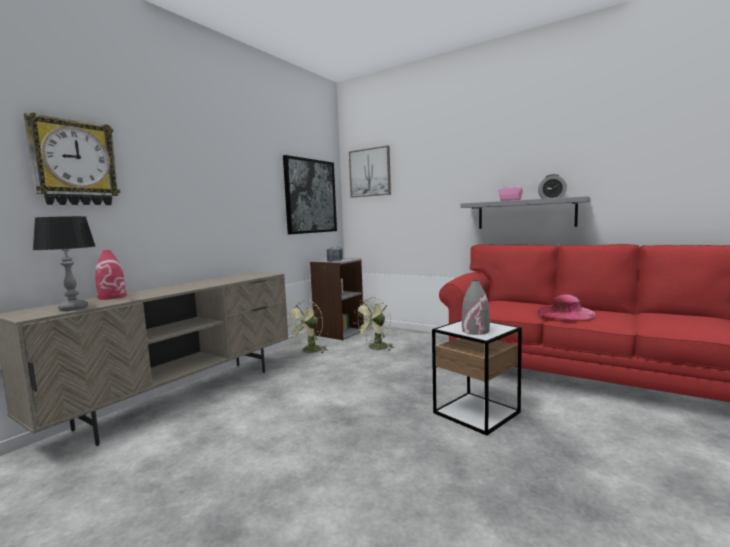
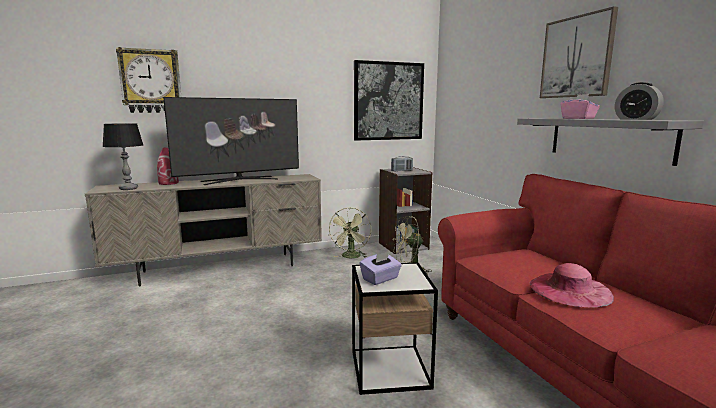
camera: 35 degrees right, 5 degrees up
(198, 284) = (239, 180): none -> television
(309, 351) = (351, 257): green fan -> green fan turned 60 degrees counterclockwise
(370, 172) = (459, 74): picture -> picture (577, 57)
(475, 331) = (380, 279): grey vase -> purple tissue box

